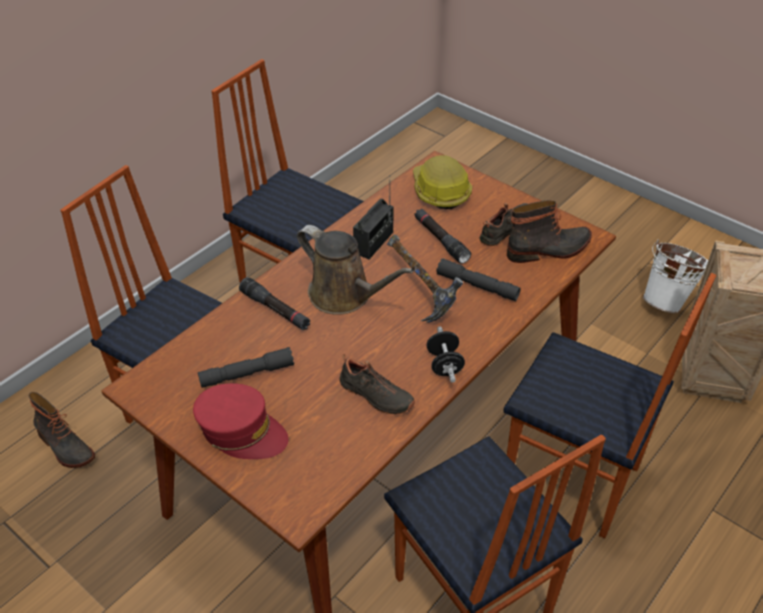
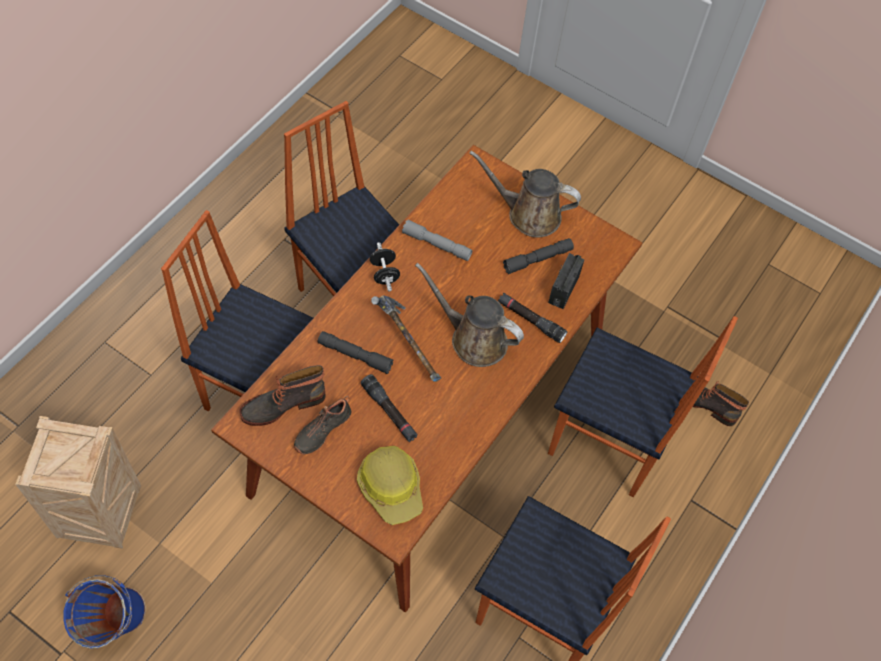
camera: 170 degrees right, 15 degrees up
(242, 431) = (528, 214): red cap -> brown watering can
(374, 243) = (455, 405): radio -> radio (563, 289)
(375, 396) = (437, 244): black shoe -> grey flashlight
(667, 300) = (113, 626): white bucket -> blue bucket

